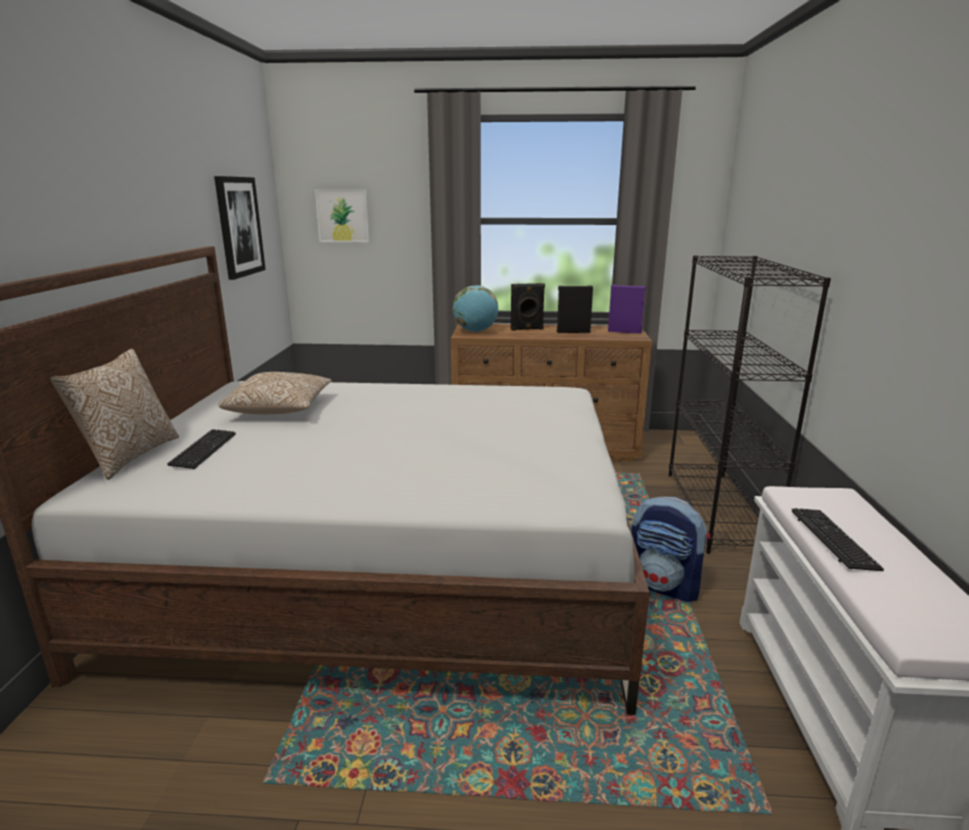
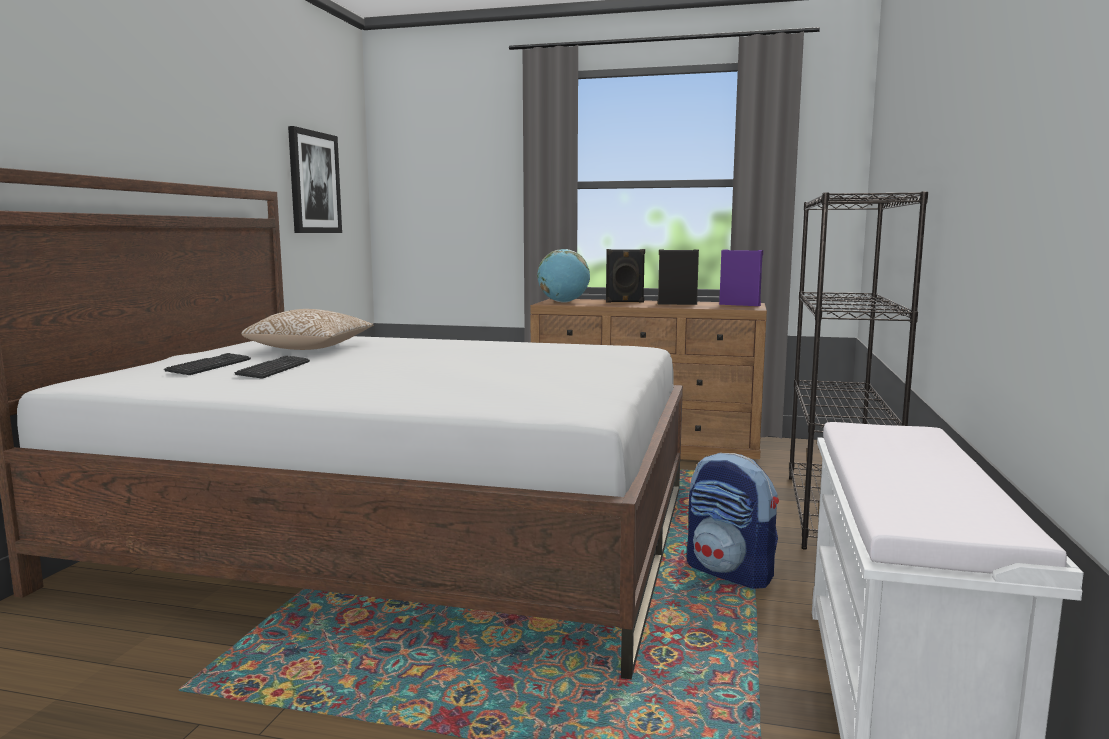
camera: 10 degrees right, 10 degrees down
(129, 456) = (135, 367): pillow -> none
(343, 215) = (433, 182): picture -> none
(833, 540) = (872, 457): keyboard -> keyboard (274, 369)

